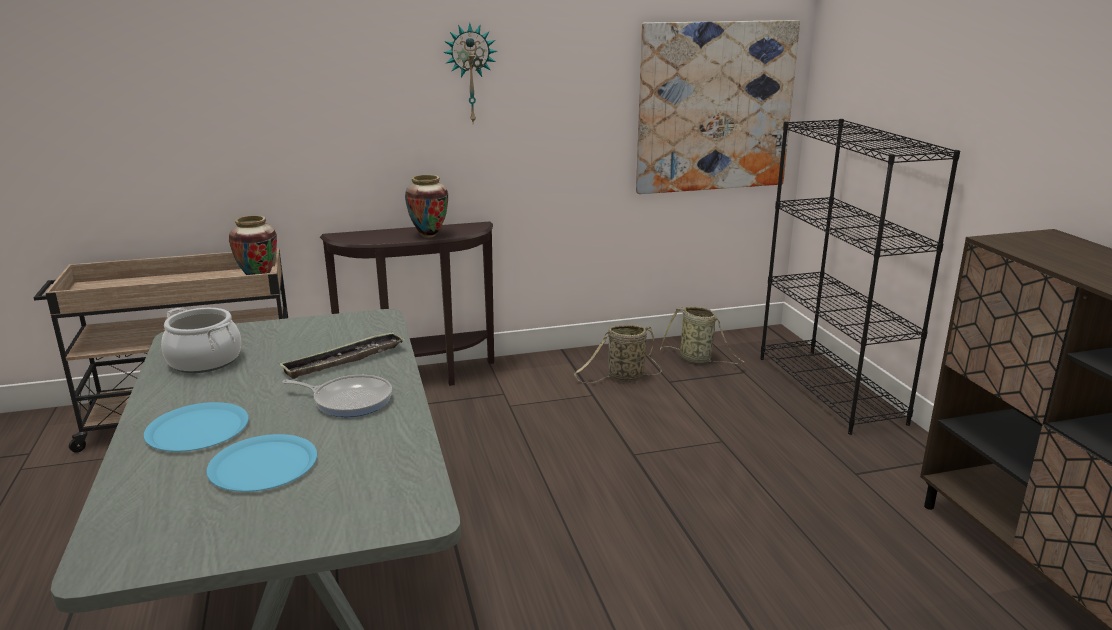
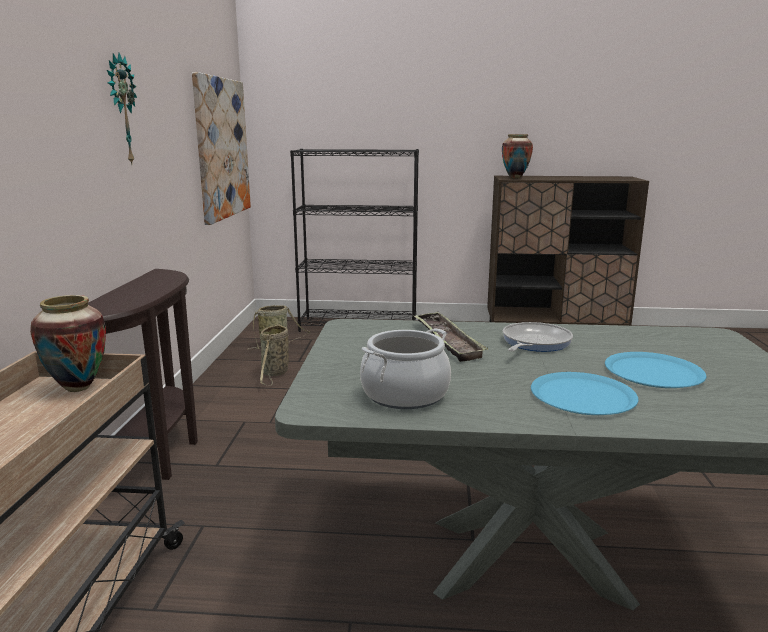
camera: 70 degrees left, 5 degrees down
(428, 235) = (161, 286): vase -> vase (515, 178)

